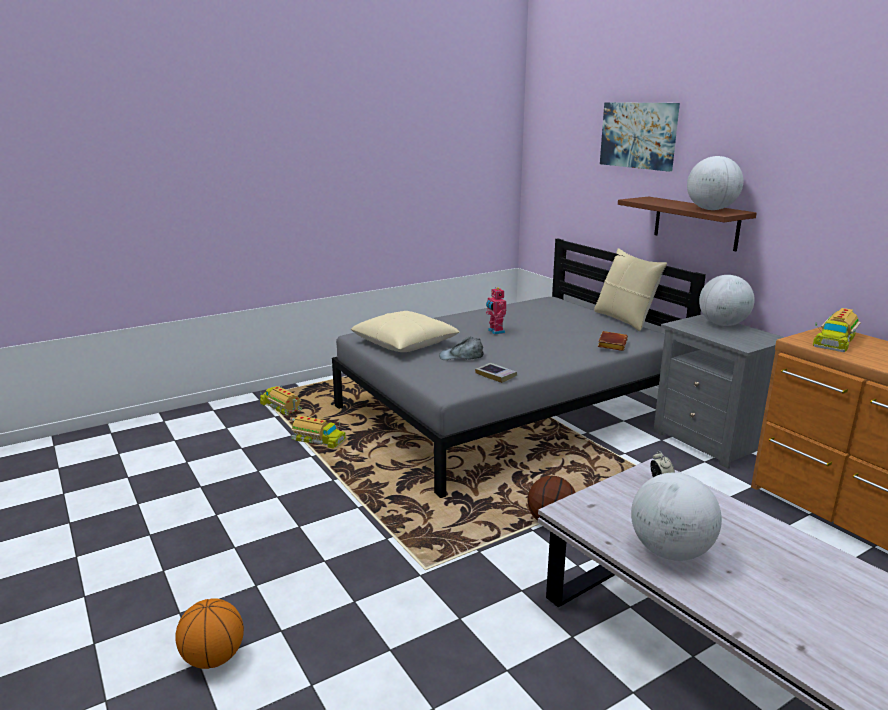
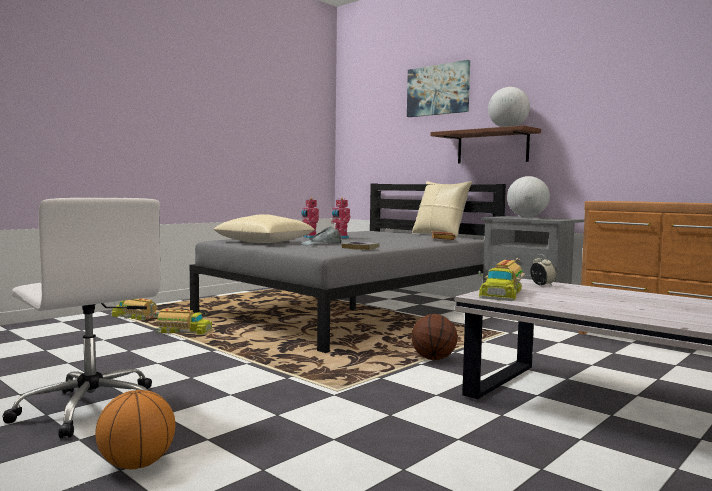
camera: 15 degrees left, 15 degrees down
(200, 566) = (90, 408): none -> white office chair
(462, 328) = (309, 237): none -> toy robot
(670, 551) = (586, 304): globe -> none
(834, 340) = (625, 201): toy truck -> toy truck (501, 293)

